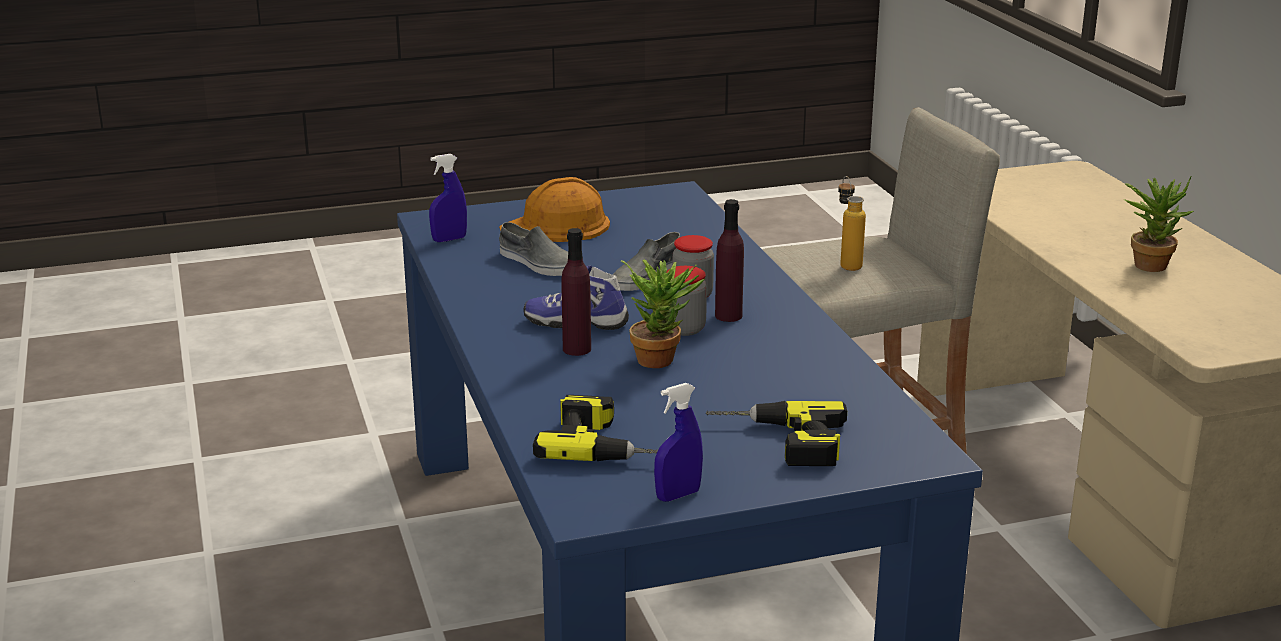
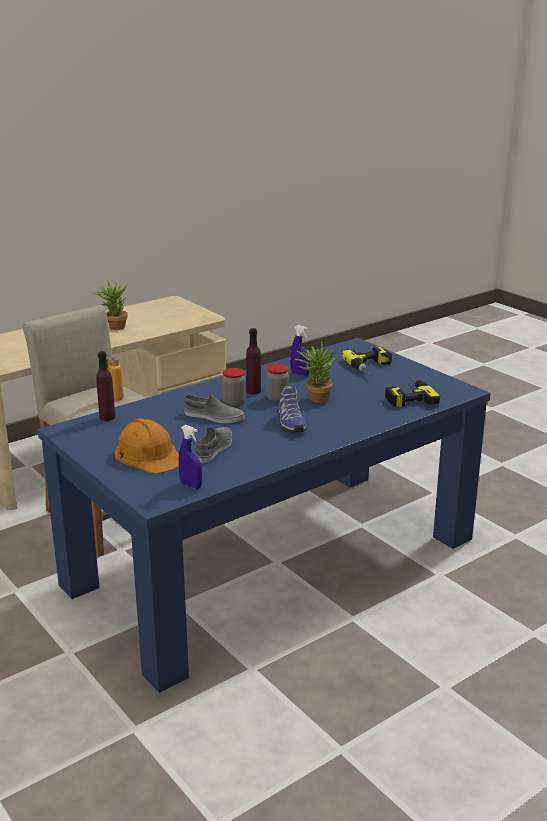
camera: 110 degrees left, 0 degrees up
(577, 349) = (322, 417): purple bottle -> purple bottle (107, 417)
(678, 495) = (433, 378): blue spray bottle -> blue spray bottle (300, 374)

